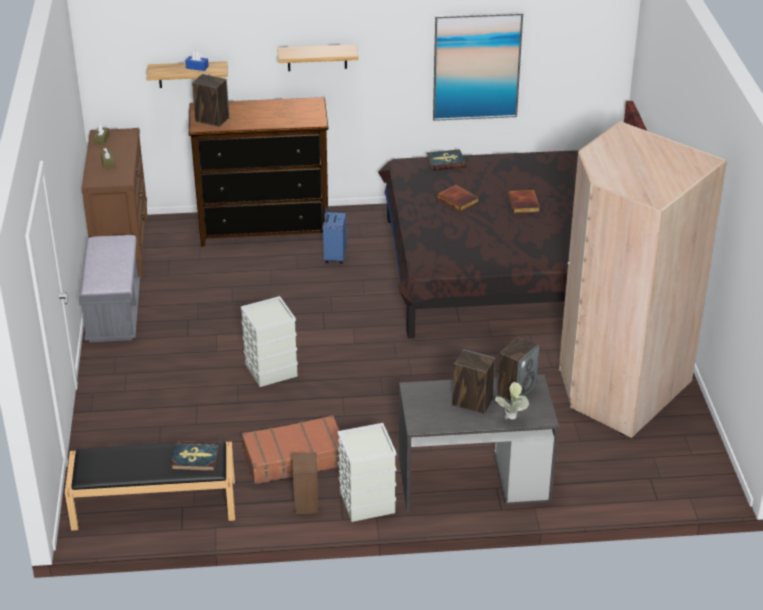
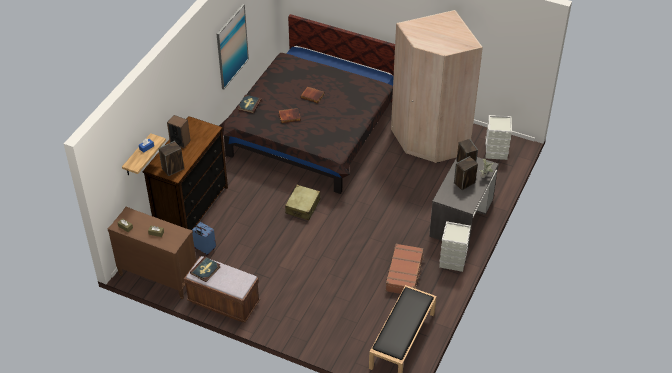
camera: 60 degrees left, 10 degrees up
(113, 314) = (223, 302): grey bench -> brown bench
(195, 458) = (413, 302): book -> book (205, 270)
(270, 370) = (327, 256): grey storage box -> grey storage box (496, 151)
(306, 503) = (439, 282): speaker -> speaker (180, 142)
(317, 57) = (181, 97): shelf -> none
(334, 257) = (246, 191): blue suitcase -> blue suitcase (204, 249)
(350, 314) = (303, 206): none -> beige suitcase

